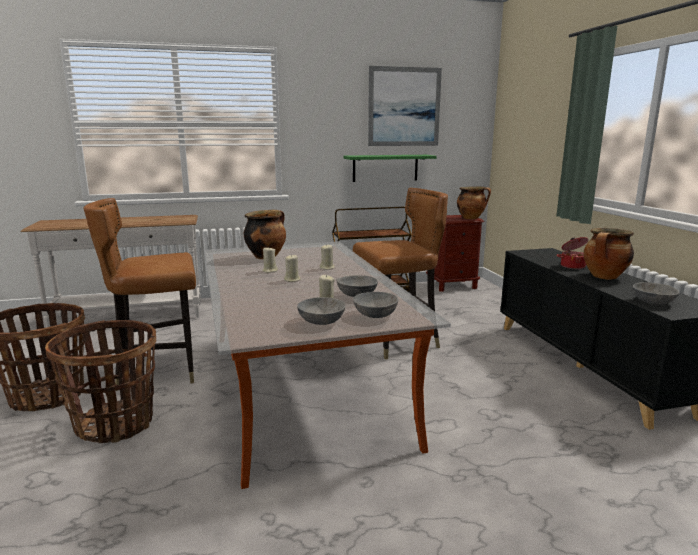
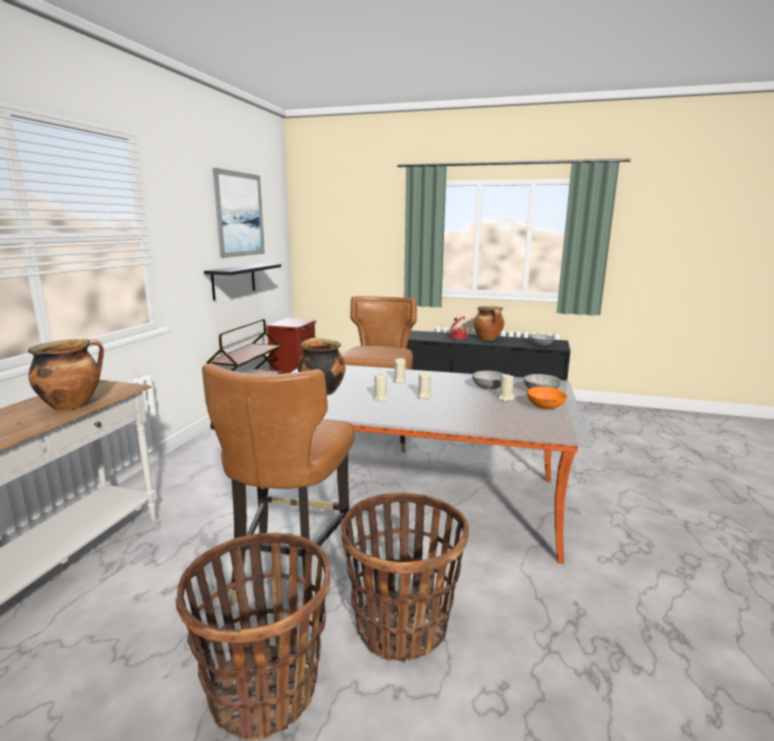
camera: 60 degrees left, 0 degrees up
(321, 321) = (545, 406): grey bowl -> orange bowl
(385, 168) = (234, 281): green shelf -> black shelf
(471, 218) = (304, 320): cooking pot -> cooking pot (73, 405)

